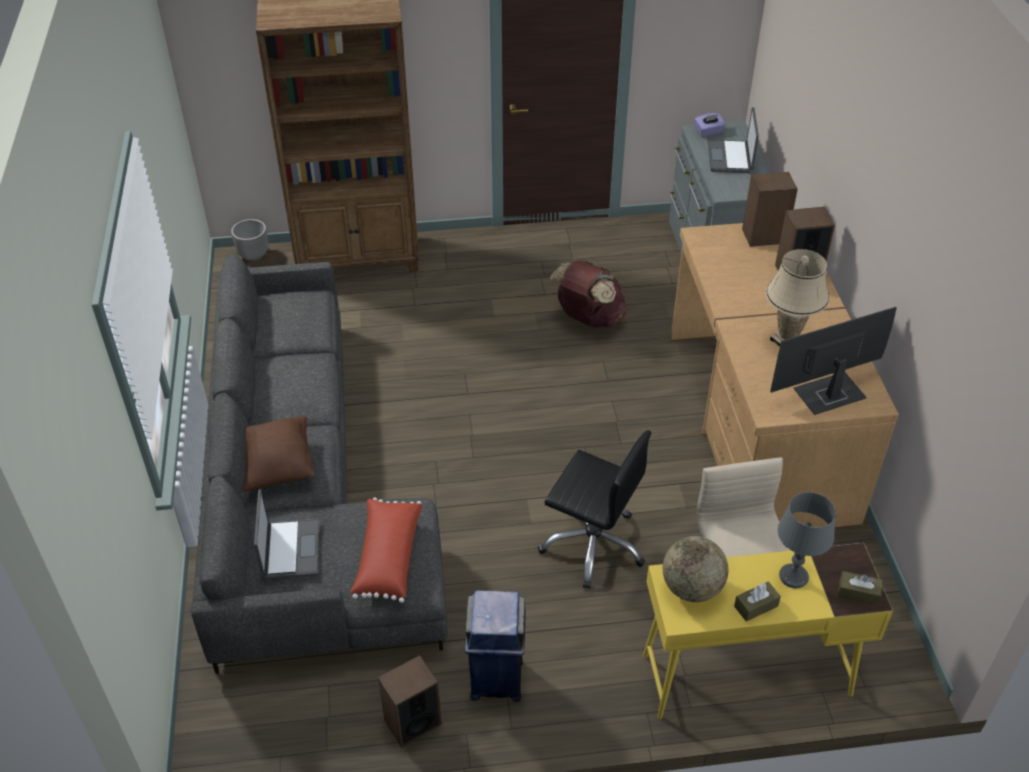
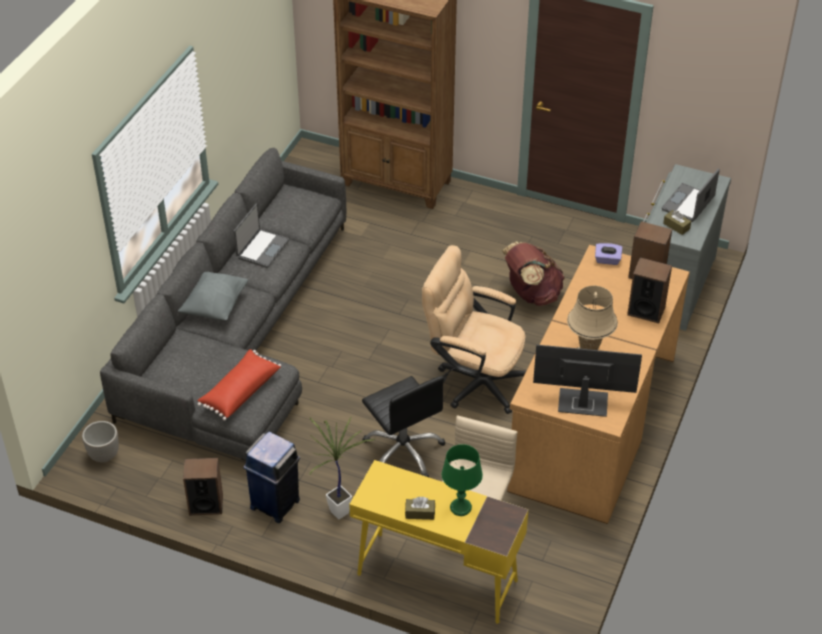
camera: 30 degrees right, 0 degrees up
(253, 255) = (324, 153): planter -> planter (104, 455)
(278, 466) = (215, 306): brown pillow -> grey pillow
(290, 549) = (185, 361): laptop -> laptop (262, 249)
(575, 648) = (339, 509): none -> potted plant
(603, 432) = (473, 380): none -> beige office chair
(692, 588) = (389, 484): globe -> none
(708, 132) = (691, 177): purple tissue box -> purple tissue box (607, 260)
(793, 576) = (460, 507): grey table lamp -> green table lamp
(858, 593) = (493, 536): brown tissue box -> brown tissue box (676, 226)

